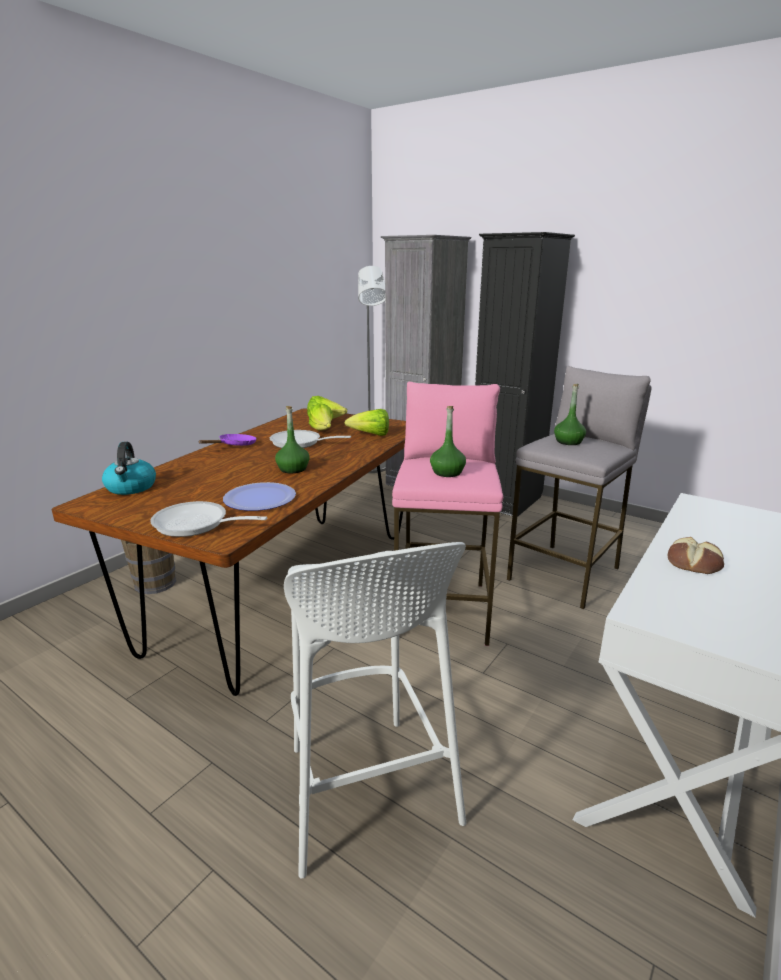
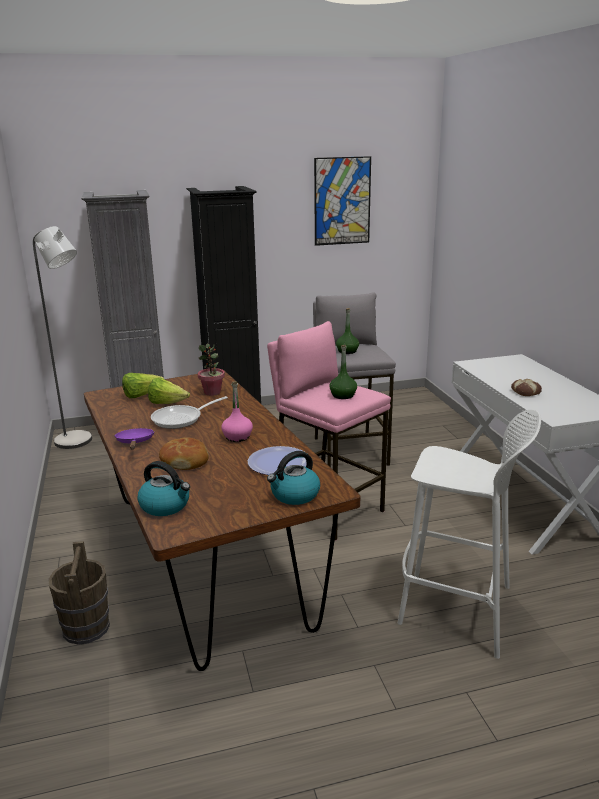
camera: 50 degrees left, 0 degrees up
(196, 525) = (294, 495): frying pan -> kettle
(220, 468) = (185, 461): none -> bread
(293, 469) = (237, 437): green bottle -> pink bottle
(371, 435) = (212, 392): lettuce -> potted plant
(709, 259) = (342, 201): none -> picture

